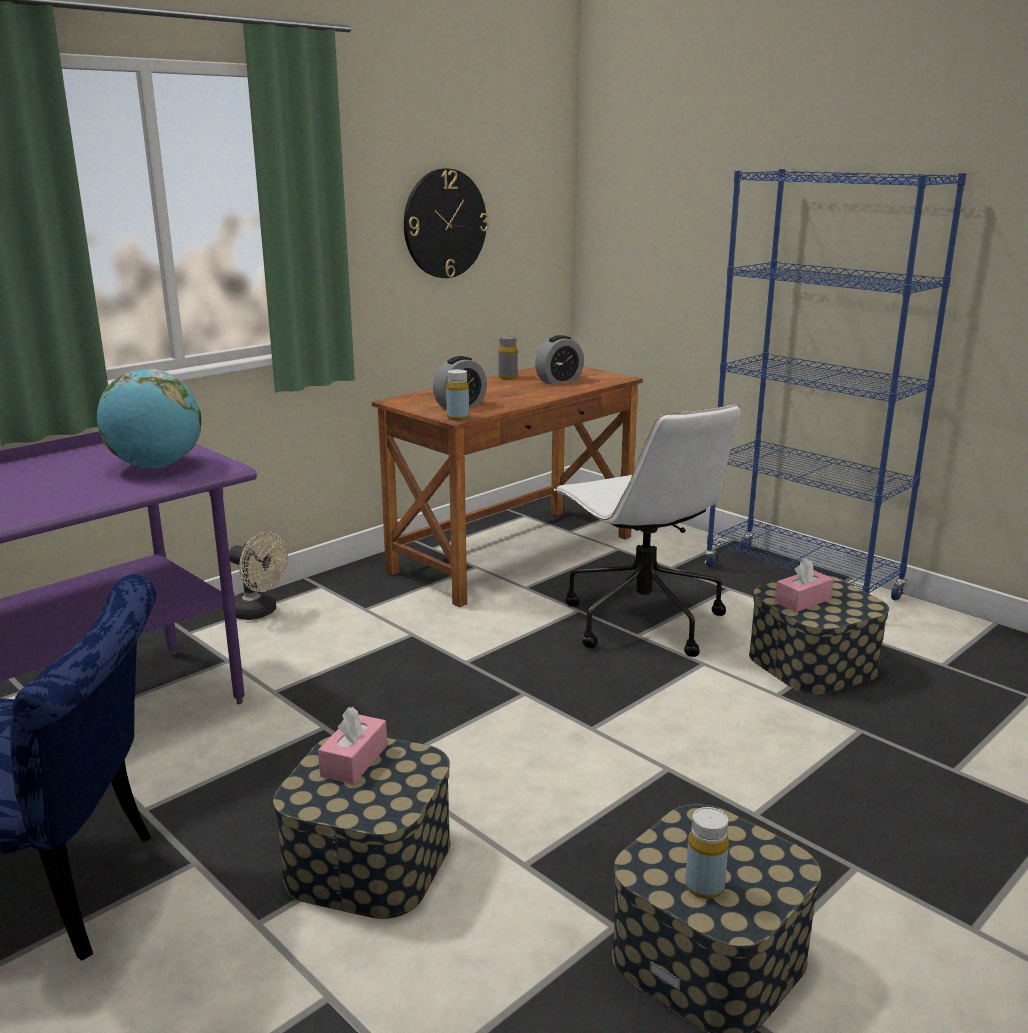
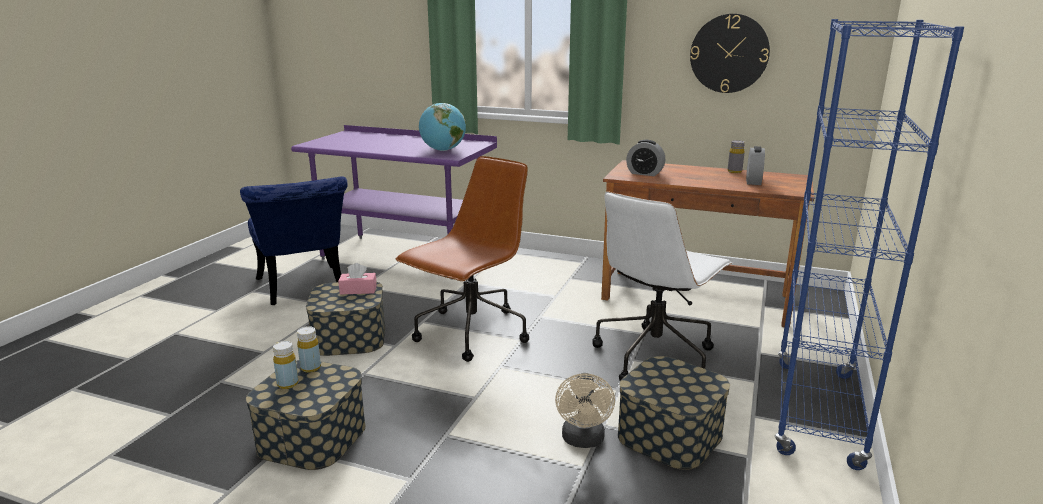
camera: 65 degrees right, 0 degrees up
(259, 612) = (537, 258): beige fan -> beige fan (583, 441)
(458, 418) = (618, 176): yellow bottle -> yellow bottle (310, 368)
(470, 729) = (471, 334): none -> brown office chair
(559, 380) = (753, 181): alarm clock -> alarm clock turned 105 degrees counterclockwise
(802, 600) = (662, 376): pink tissue box -> none

